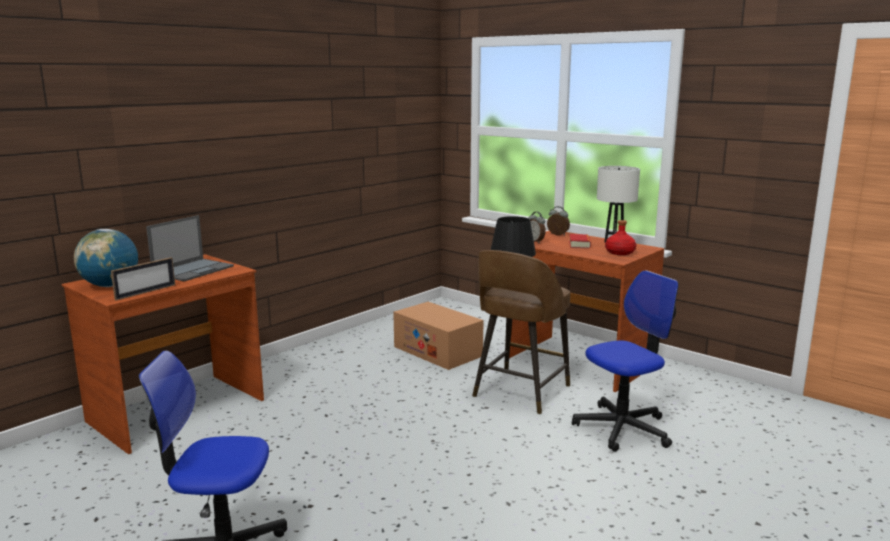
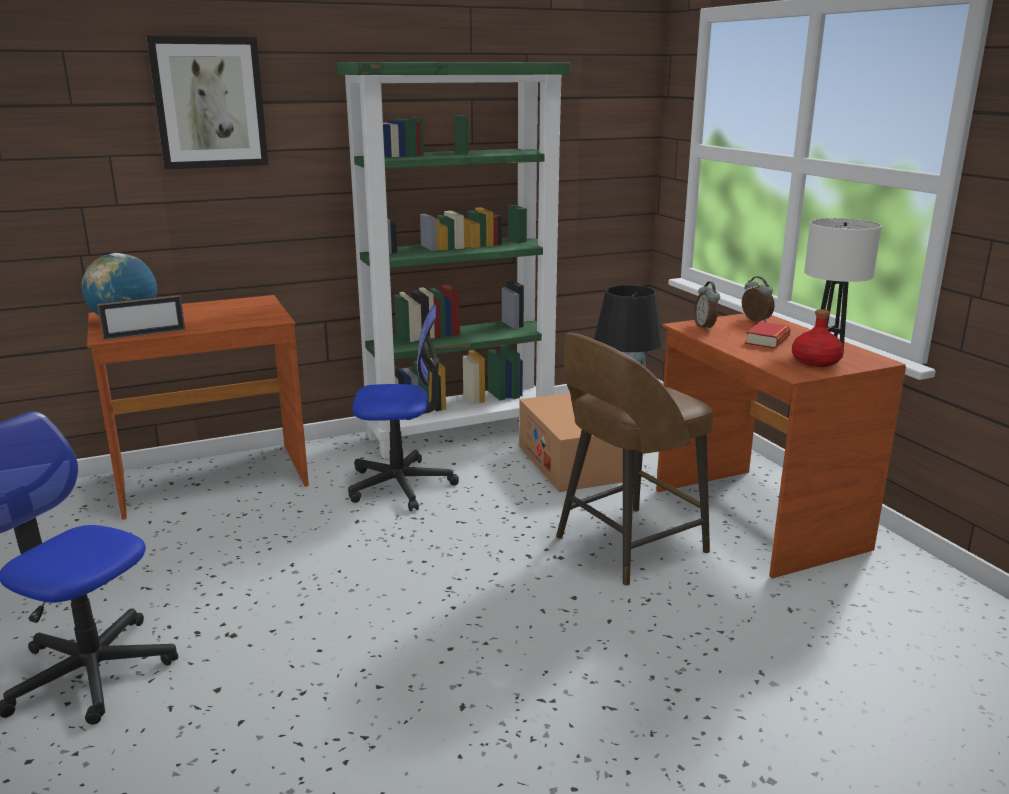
camera: 25 degrees right, 5 degrees up
(156, 104) = (209, 103): none -> picture
(194, 270) = (231, 313): laptop -> none
(344, 344) = (462, 432): none -> green bookcase
(622, 428) = (731, 639): office chair -> office chair (401, 485)

